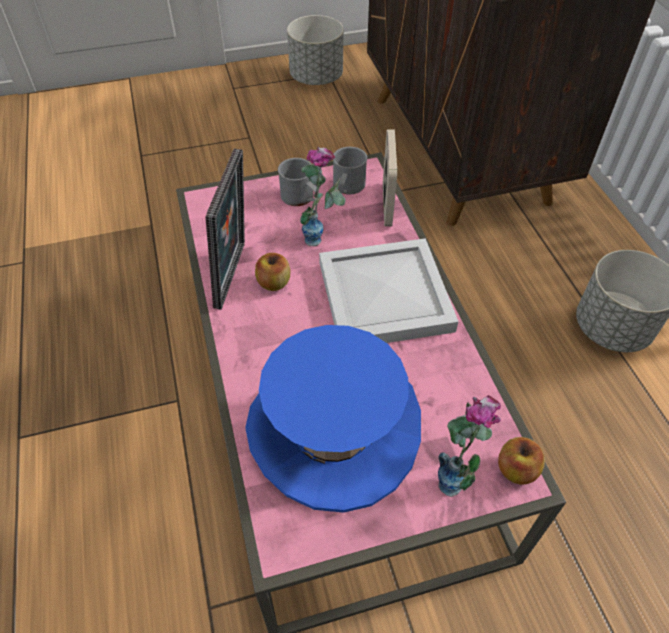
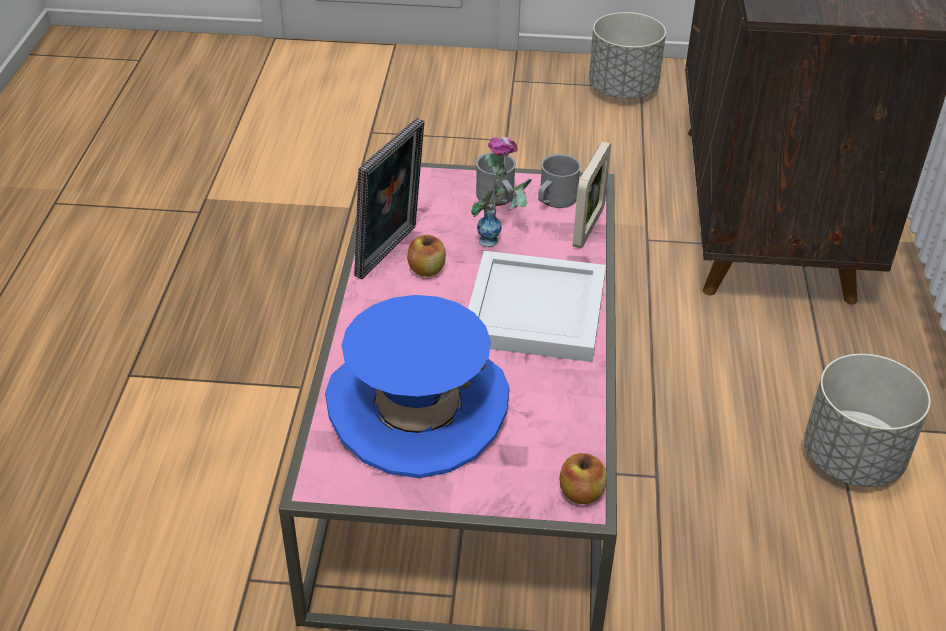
camera: 20 degrees right, 10 degrees down
(457, 473) = (520, 478): vase -> none

